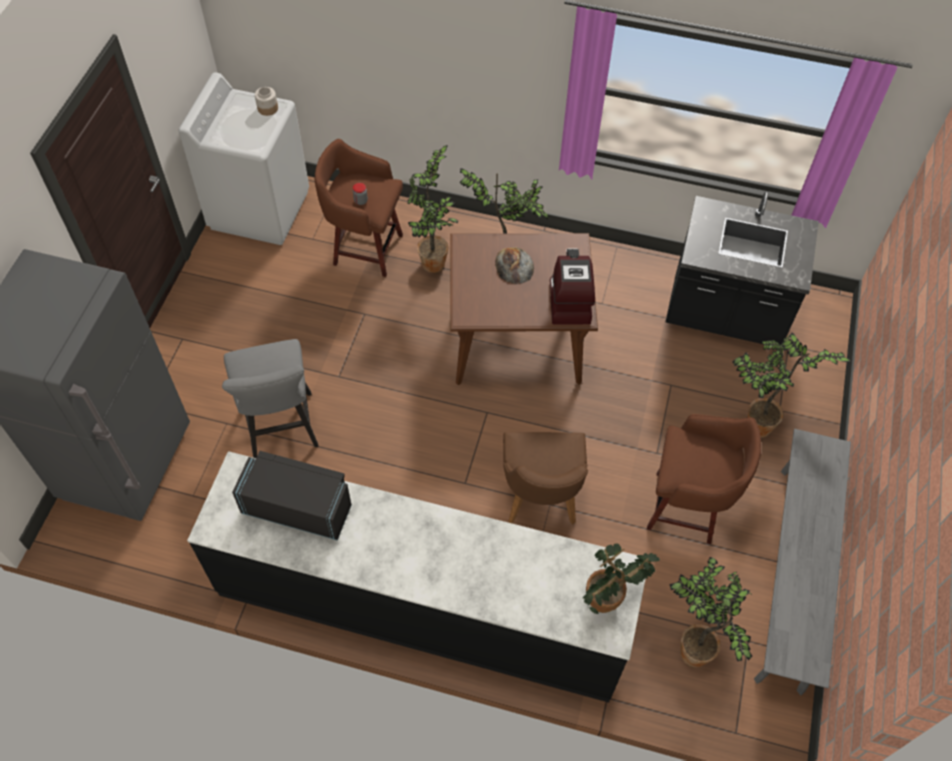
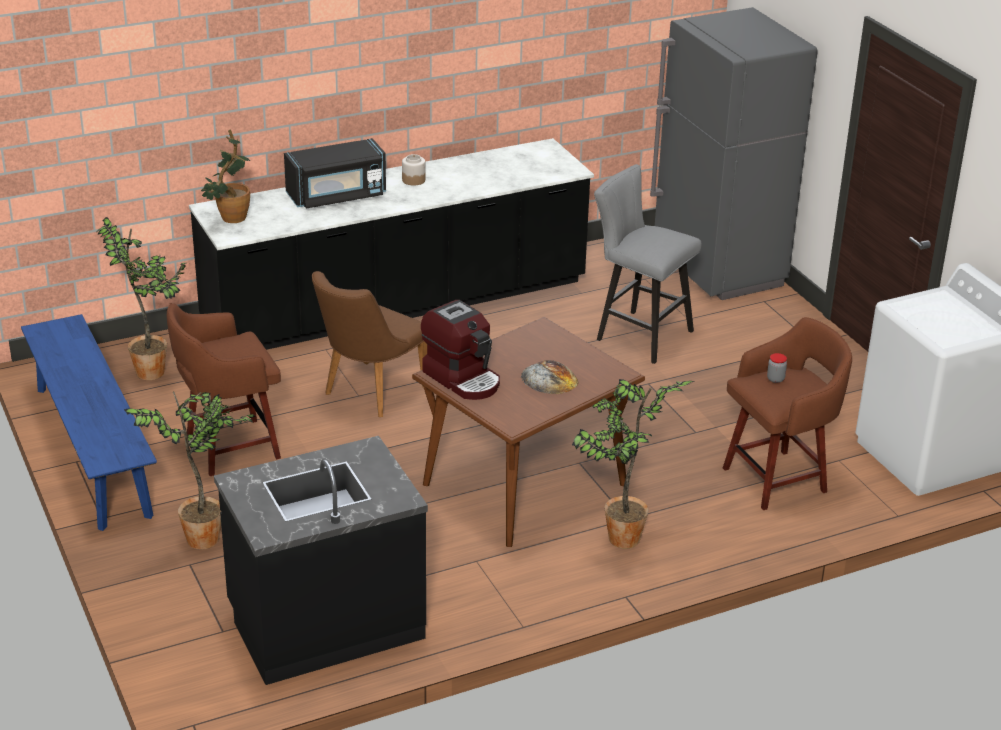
camera: 140 degrees right, 25 degrees down
(267, 108) = (950, 335): jar -> jar (413, 180)
(298, 508) = (504, 172): black microwave -> black microwave (337, 196)
(433, 267) = (690, 500): potted plant -> none
(541, 501) = (368, 393): brown chair -> brown chair turned 105 degrees counterclockwise
(792, 575) = (92, 450): grey bench -> blue bench

